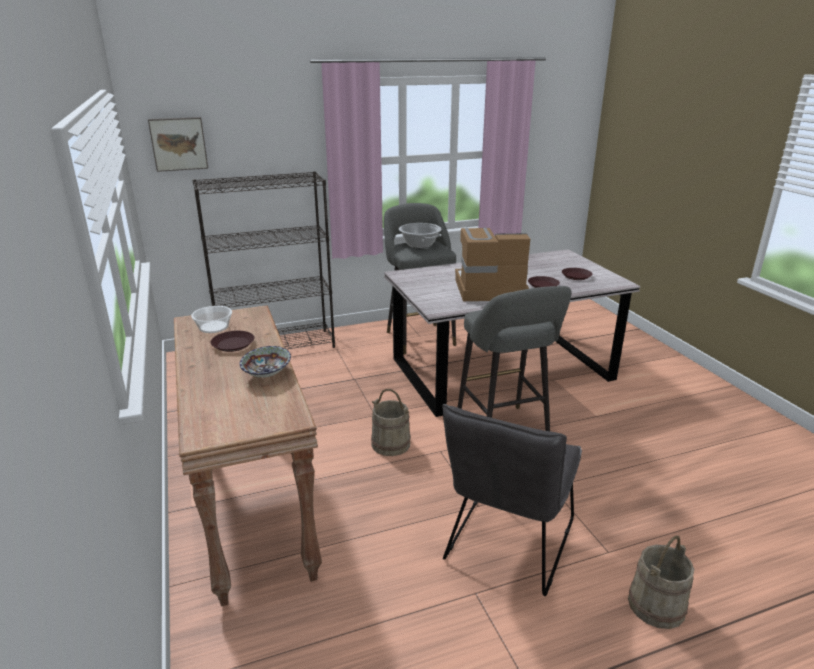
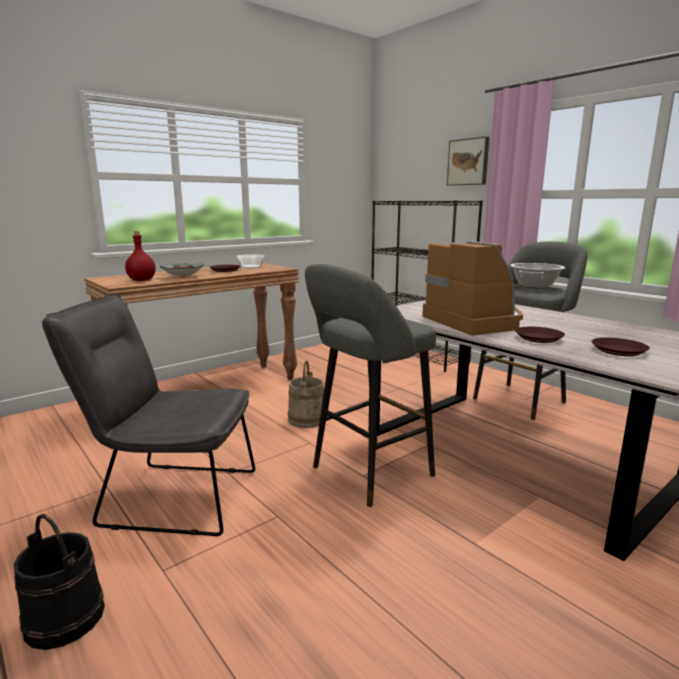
camera: 70 degrees right, 10 degrees down
(178, 144) = (398, 173): picture -> picture (468, 162)
(267, 402) = (142, 280): none -> red bottle
(656, 605) = (64, 618): beige bucket -> black bucket

